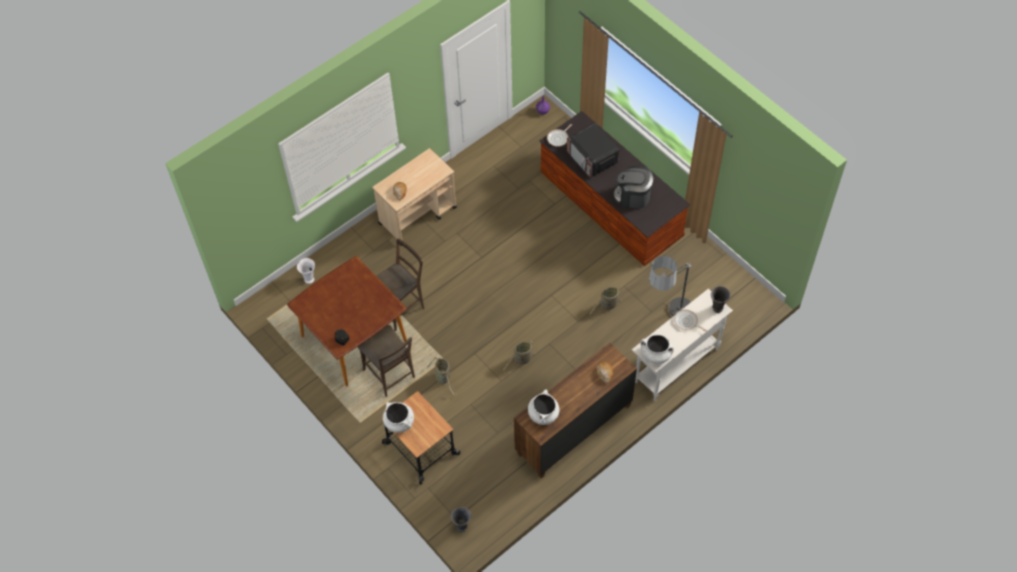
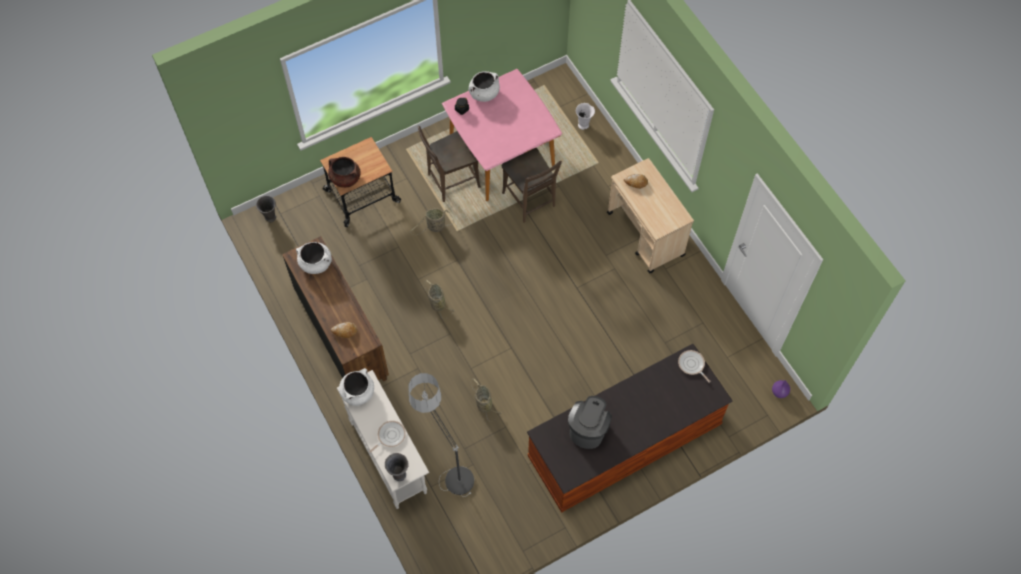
camera: 100 degrees right, 5 degrees up
(354, 339) = (502, 156): brown dining table -> pink dining table
(399, 422) = (362, 151): white cooking pot -> white cooking pot (484, 94)
(434, 429) = (345, 178): none -> brown cooking pot
(592, 158) = (654, 396): microwave -> none

